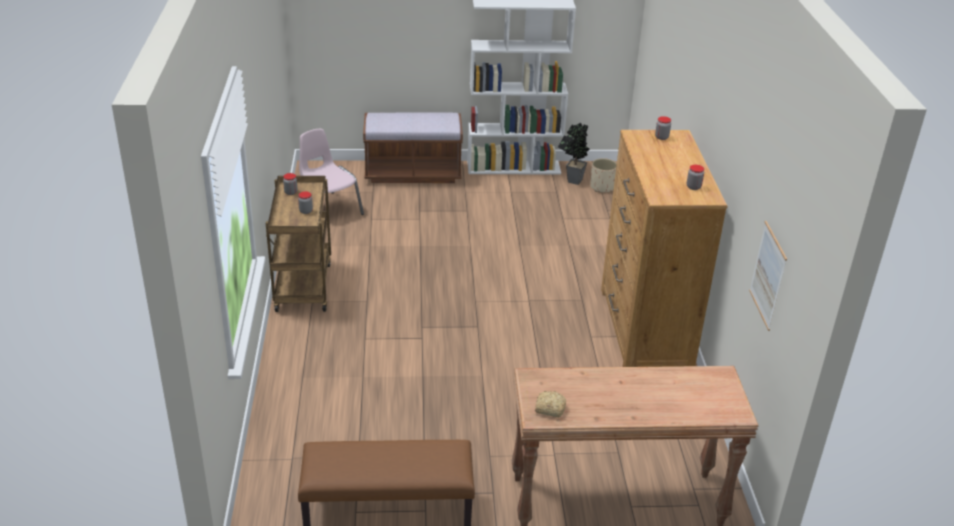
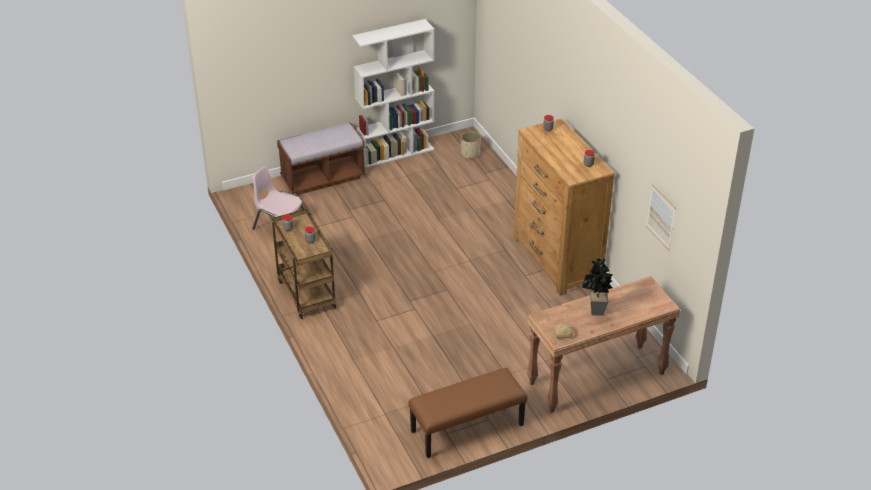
camera: 20 degrees left, 5 degrees up
(572, 181) = (446, 154): potted plant -> potted plant (595, 312)

